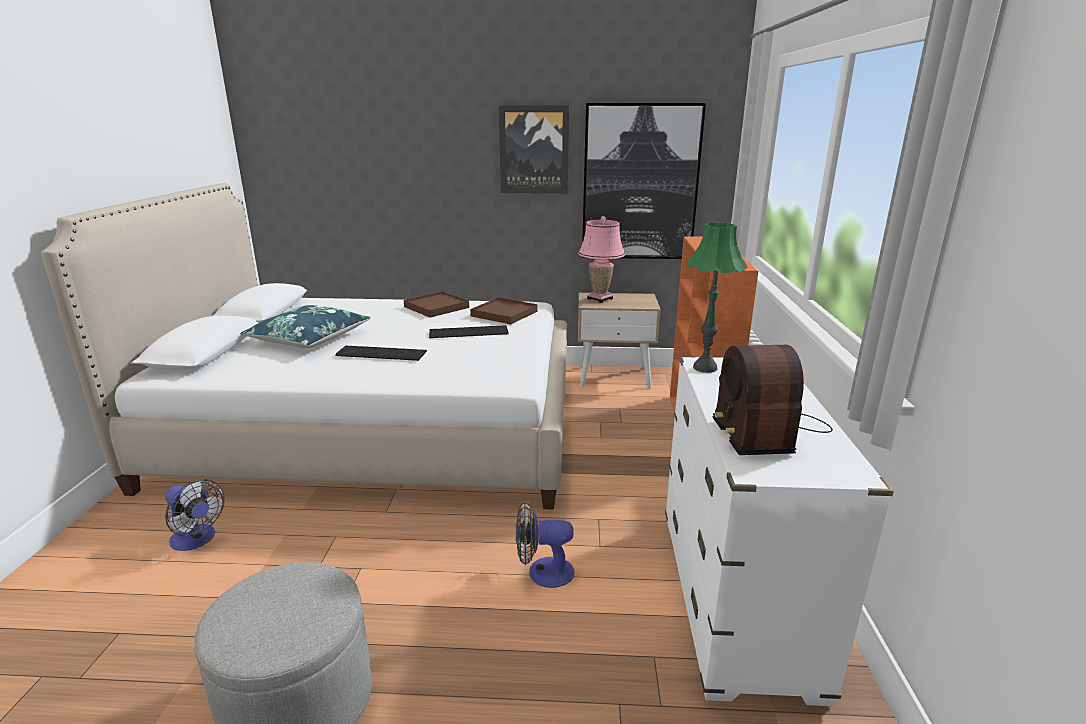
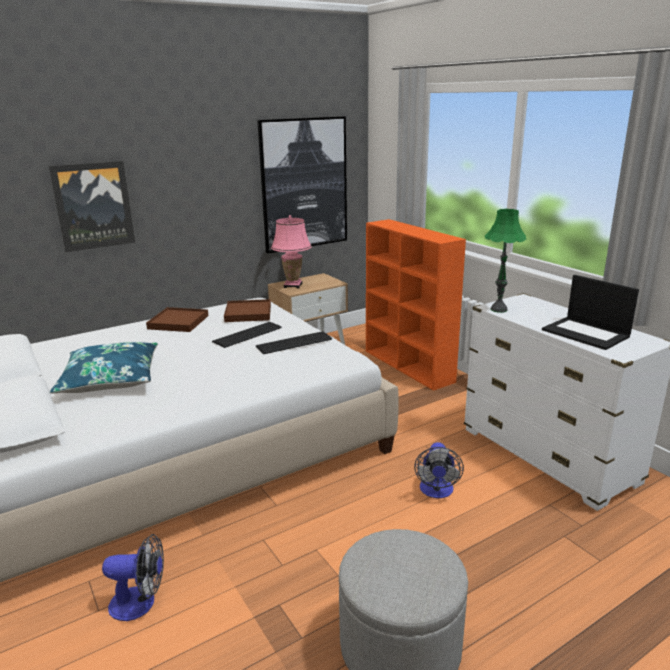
camera: 35 degrees left, 0 degrees up
(381, 353) = (209, 370): keyboard -> keyboard (292, 342)
(534, 150) = (218, 164): picture -> picture (93, 206)
(542, 572) = (436, 491): fan -> fan turned 45 degrees counterclockwise
(765, 429) = (586, 333): radio -> laptop

